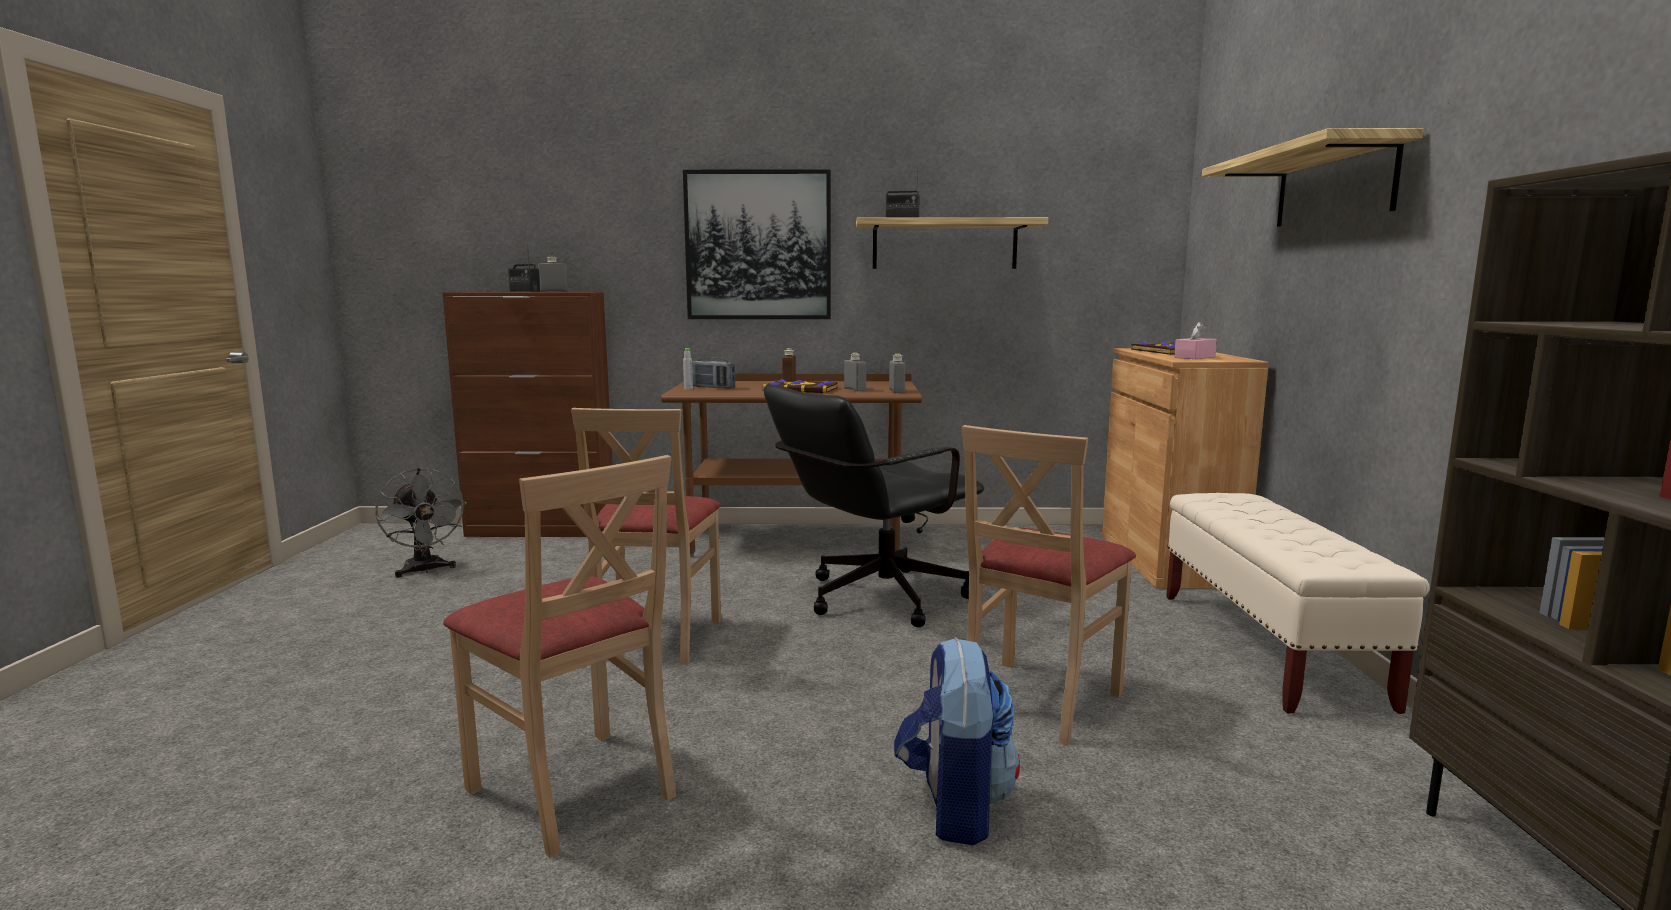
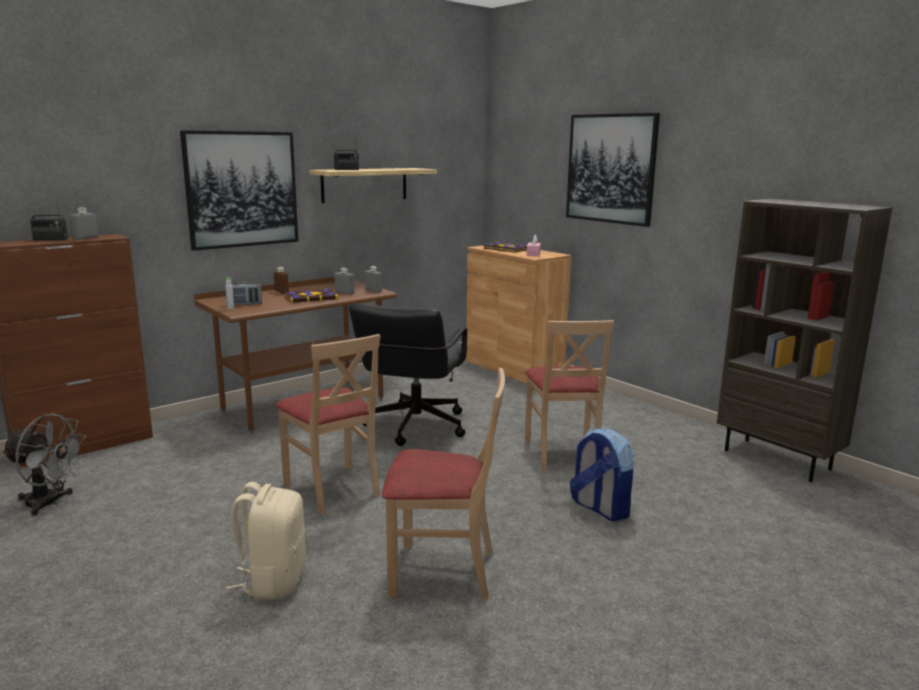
camera: 40 degrees left, 5 degrees up
(413, 714) = (273, 581): none -> beige backpack
(1267, 648) = (608, 402): beige bench -> none
(1334, 185) = (611, 168): shelf -> picture

